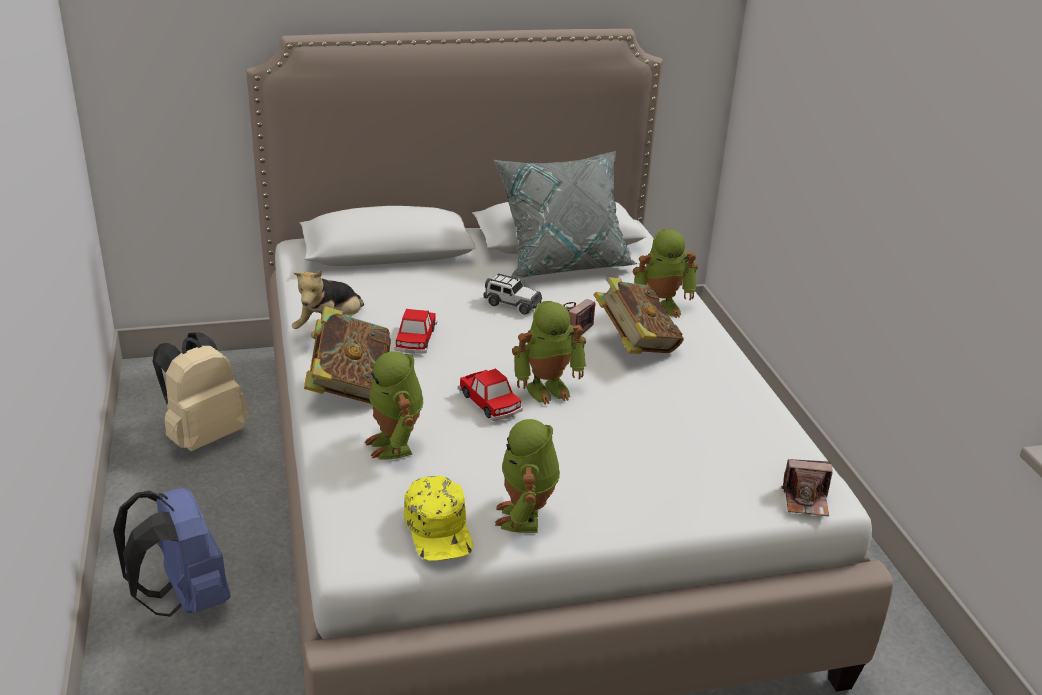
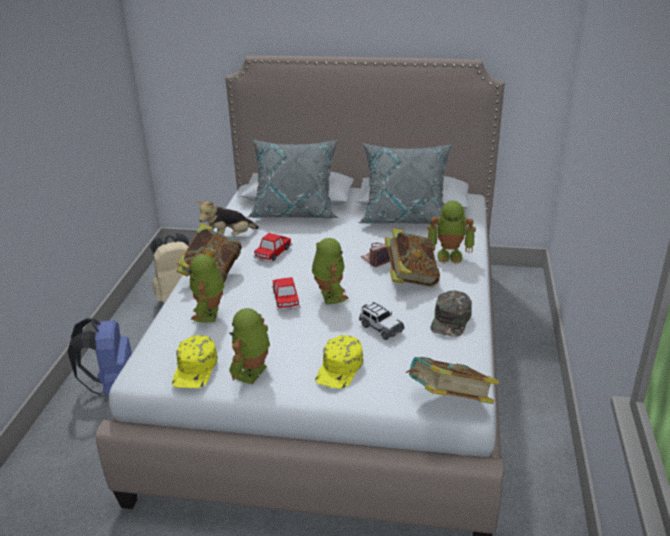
camera: 25 degrees right, 0 degrees up
(399, 273) = (295, 211): none -> grey pillow
(512, 304) = (350, 239): toy car -> toy car (380, 328)
(547, 388) = (330, 296): toy robot -> toy robot turned 105 degrees counterclockwise
(639, 485) = (340, 368): none -> yellow cap
(728, 393) = (451, 320): none -> green cap
(806, 500) = (449, 402): camera -> book

